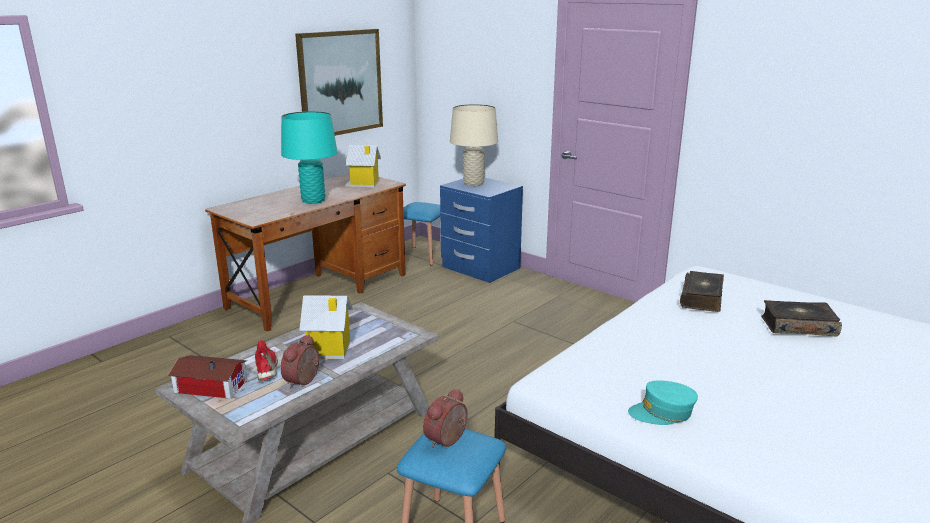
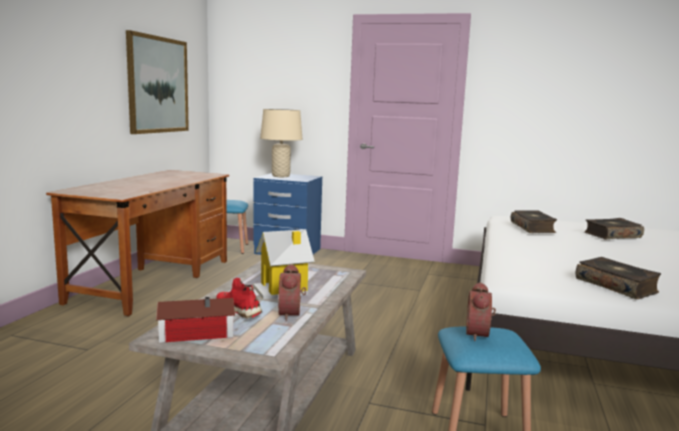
camera: 25 degrees left, 10 degrees down
(313, 200) = (159, 184): turquoise table lamp -> none
(364, 184) = (190, 175): toy house -> none
(662, 413) = (616, 286): turquoise cap -> book

